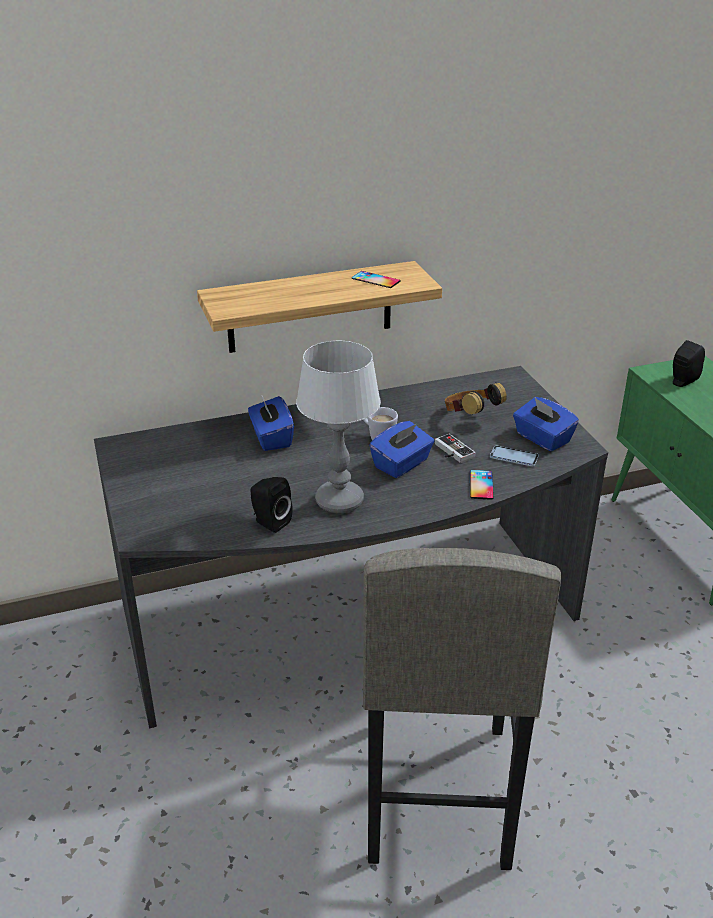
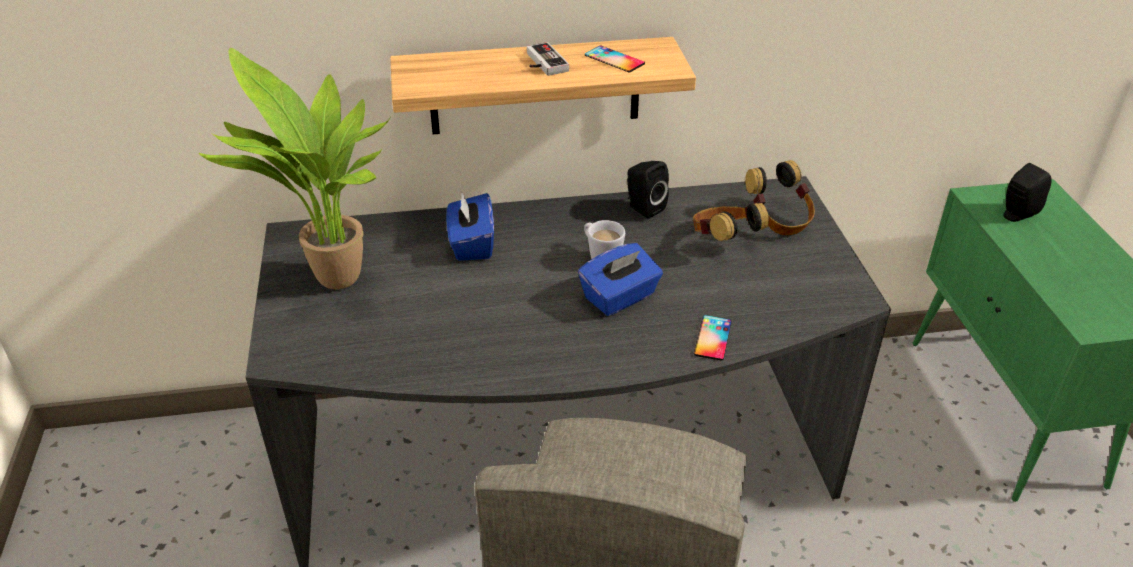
camera: 10 degrees right, 5 degrees up
(165, 476) = (332, 282): none -> potted plant
(269, 522) = (435, 359): black speaker -> black speaker (643, 208)
(340, 501) = (529, 341): table lamp -> none
(451, 452) = (686, 287): game controller -> game controller (542, 63)
(508, 398) = (779, 220): none -> headphones
(514, 457) = (765, 303): phone -> none
(542, 438) = (808, 281): blue tissue box -> none

